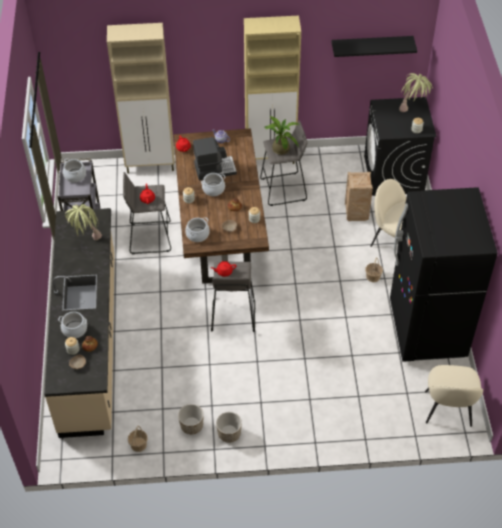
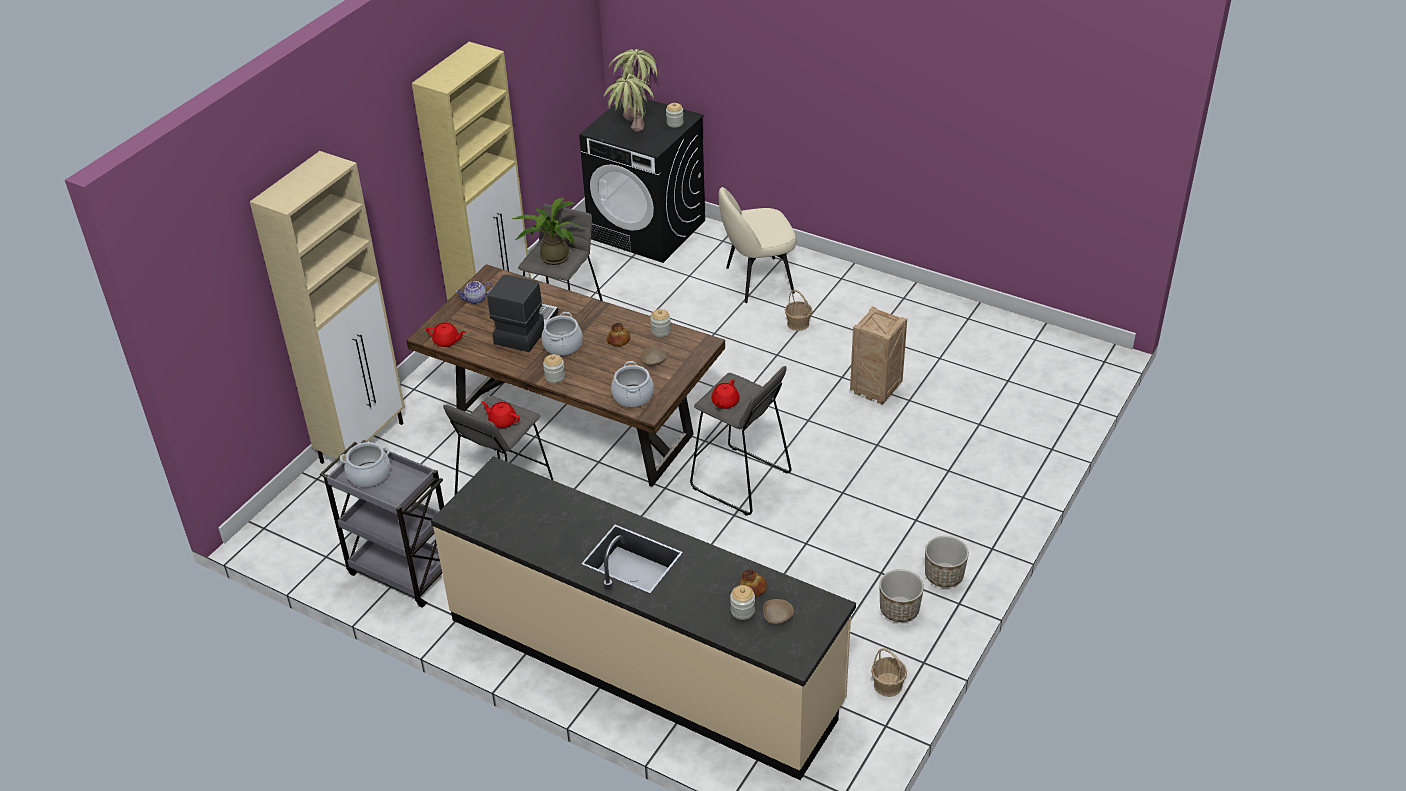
camera: 55 degrees left, 10 degrees down
(74, 329) = (704, 593): cooking pot -> none
(86, 239) = (529, 508): potted plant -> potted plant (631, 137)
(356, 214) = (680, 290): crate -> crate (877, 390)
(371, 45) = (547, 50): black shelf -> none
(427, 329) = (924, 319): black fridge -> none
(448, 410) = (1060, 359): beige chair -> none

